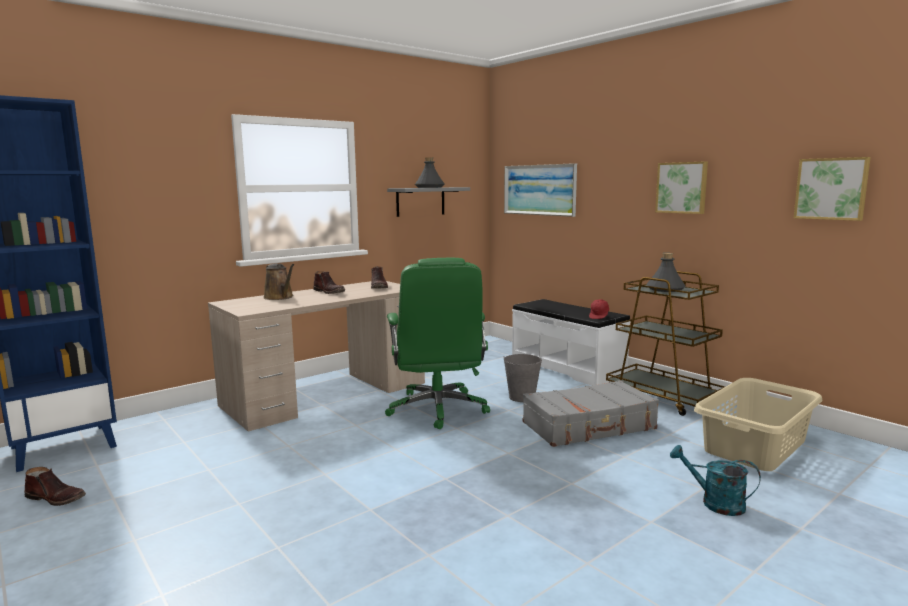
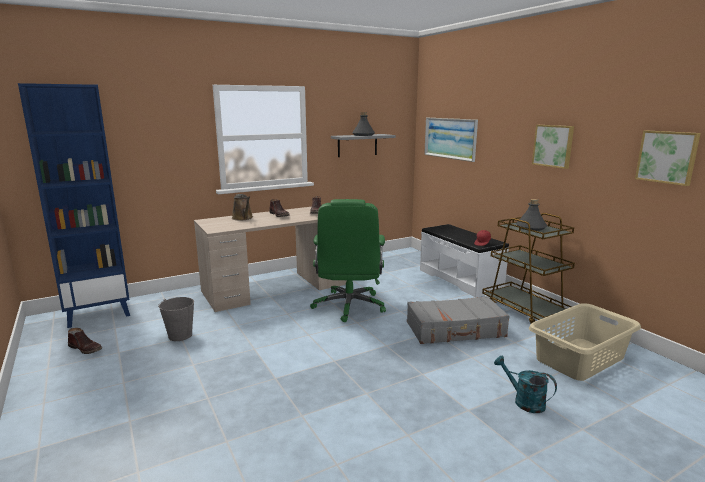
camera: 10 degrees right, 5 degrees up
(522, 397) = (414, 301): grey bucket -> grey bucket (180, 335)

